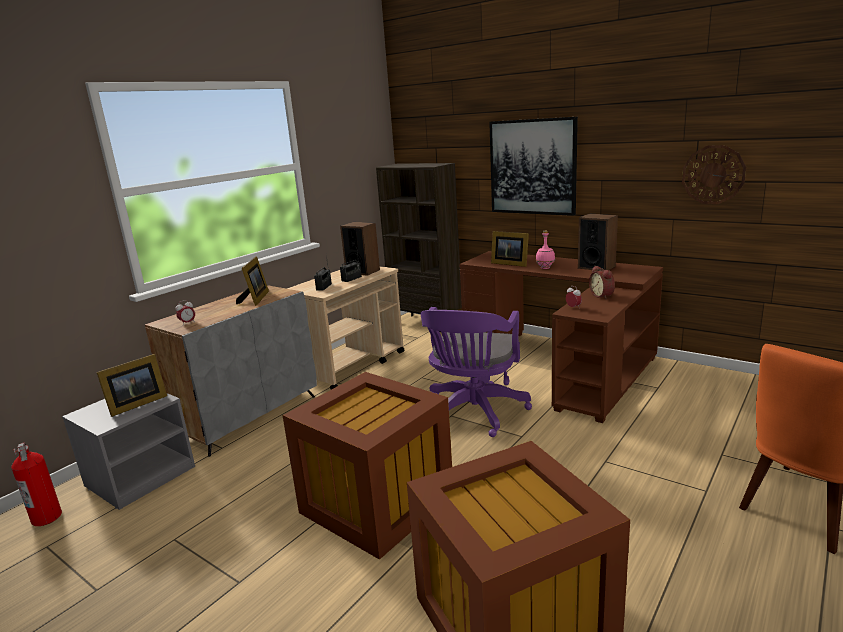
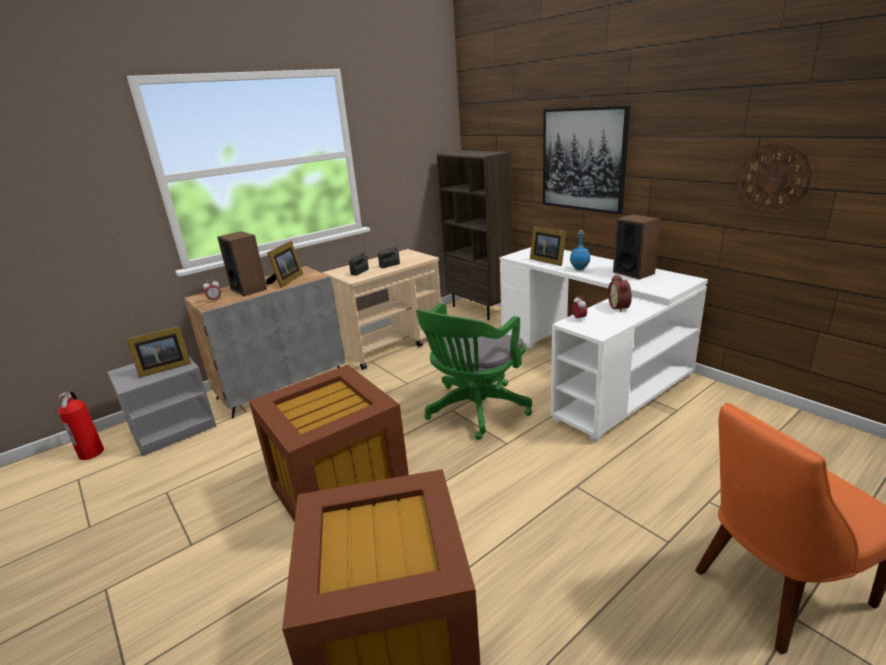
camera: 15 degrees right, 5 degrees up
(362, 271) = (405, 258): speaker -> speaker (249, 289)
(474, 413) = (474, 411): purple office chair -> green office chair
(545, 268) = (579, 269): pink bottle -> blue bottle
(565, 362) = (592, 367): brown desk -> white desk

